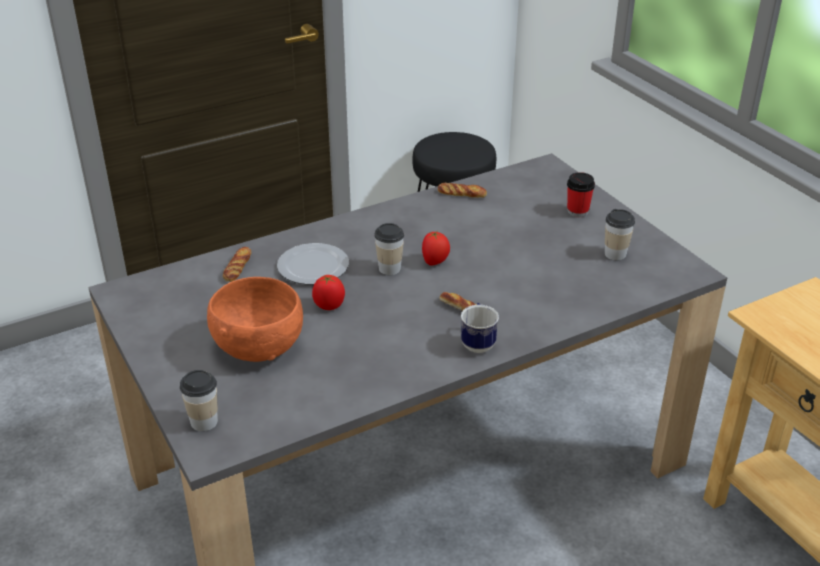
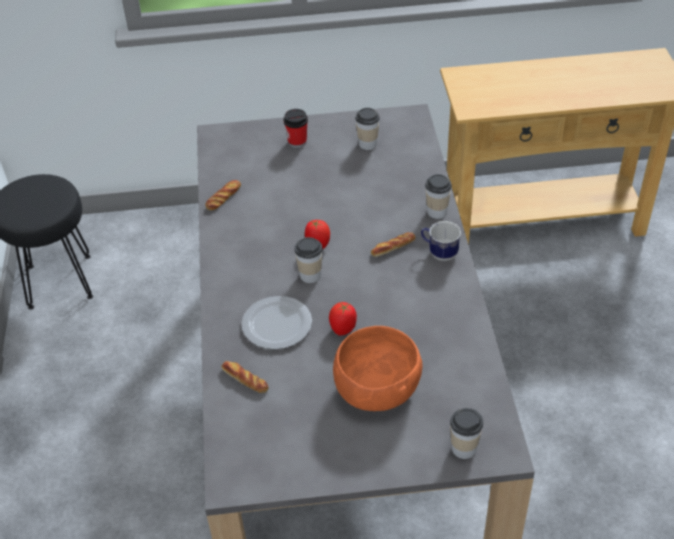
camera: 65 degrees left, 10 degrees up
(543, 326) = (437, 212): none -> cup

